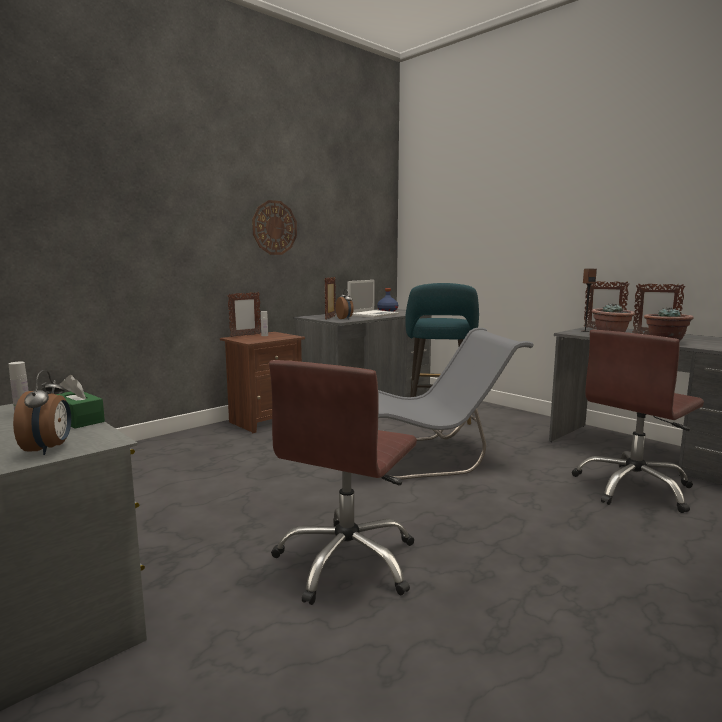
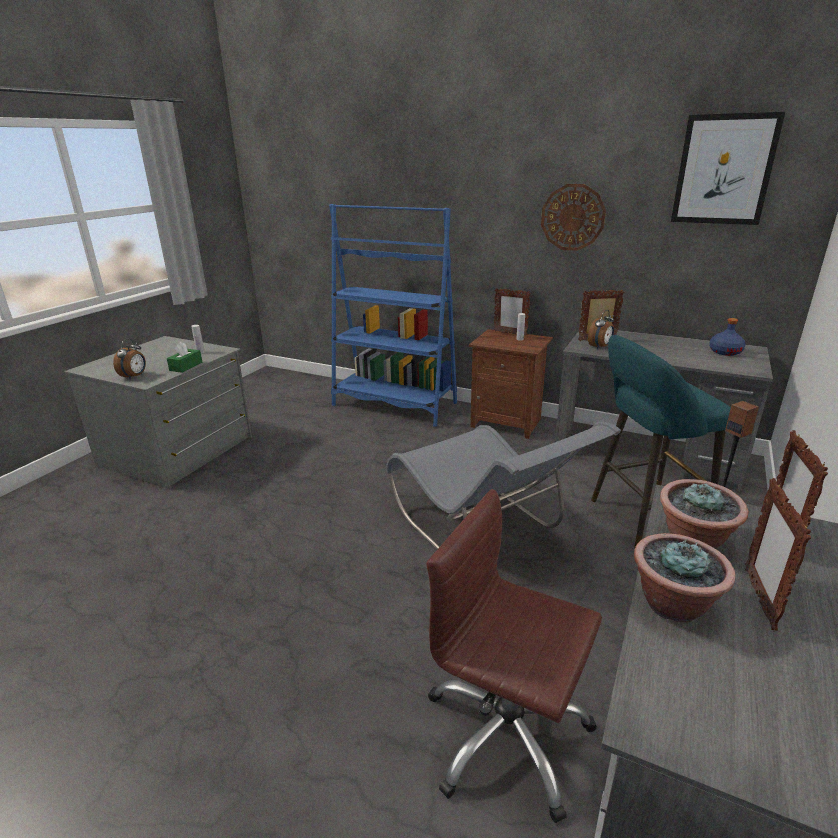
camera: 70 degrees right, 15 degrees up
(49, 449) = (134, 376): alarm clock -> alarm clock turned 45 degrees counterclockwise
(146, 453) = (394, 404): none -> blue bookcase
(347, 562) = (256, 532): brown office chair -> none
(353, 197) = (724, 170): none -> picture
(374, 314) = (669, 352): laptop -> none

